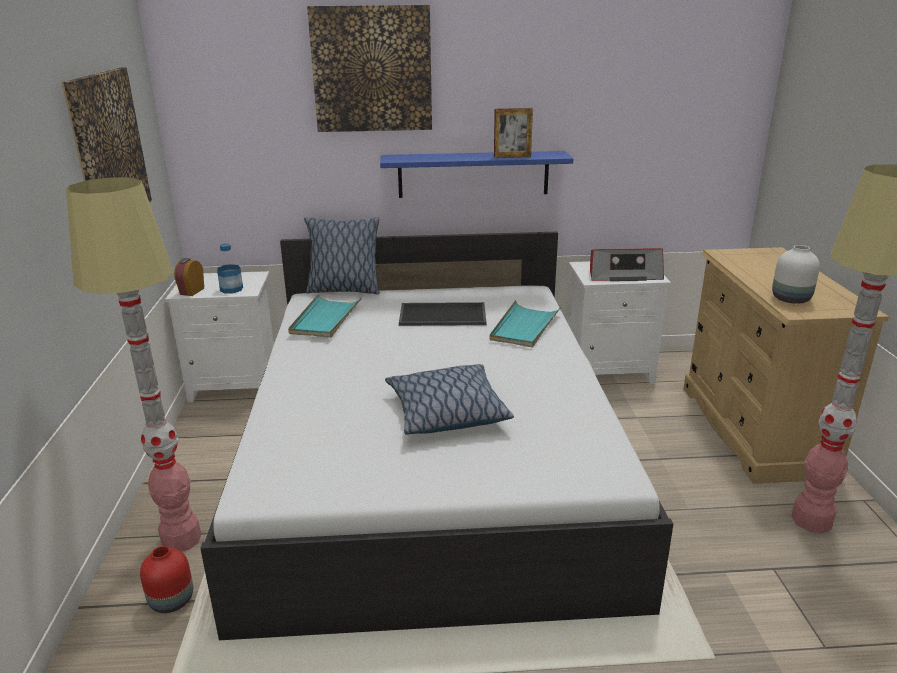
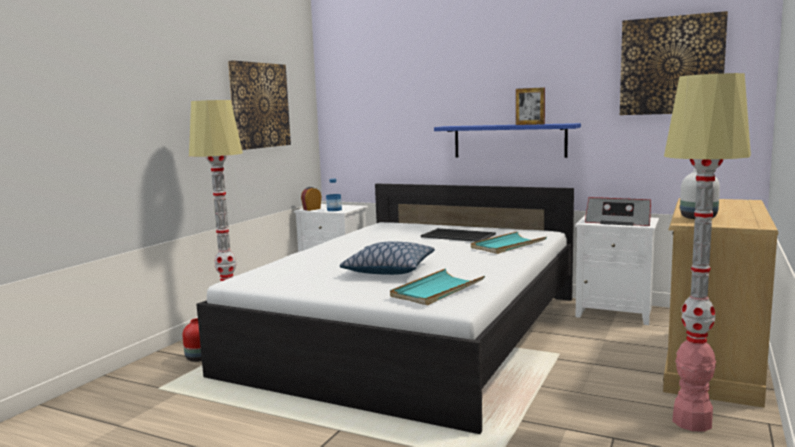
camera: 30 degrees right, 15 degrees down
(325, 319) = (378, 230): turquoise tray -> turquoise tray (437, 290)
(344, 290) = (412, 222): pillow -> none
(372, 69) = (440, 67): picture -> picture (671, 65)

